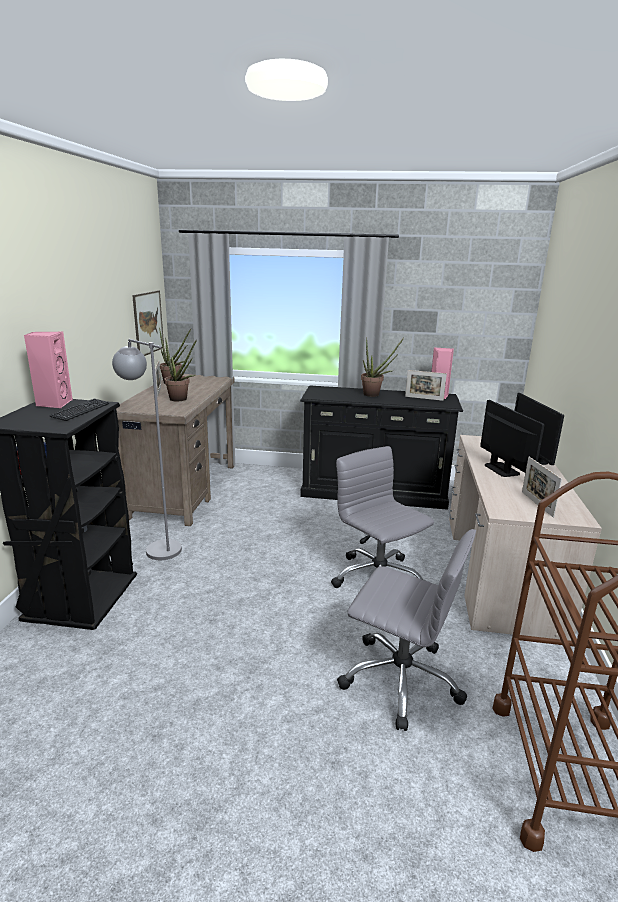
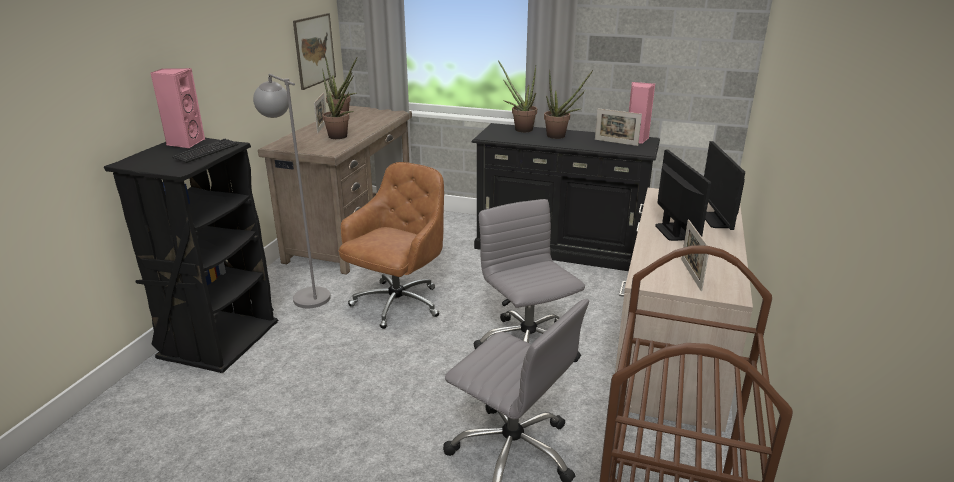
camera: 10 degrees right, 5 degrees up
(248, 550) = (398, 303): none -> brown office chair
(337, 389) = (520, 129): none -> potted plant

